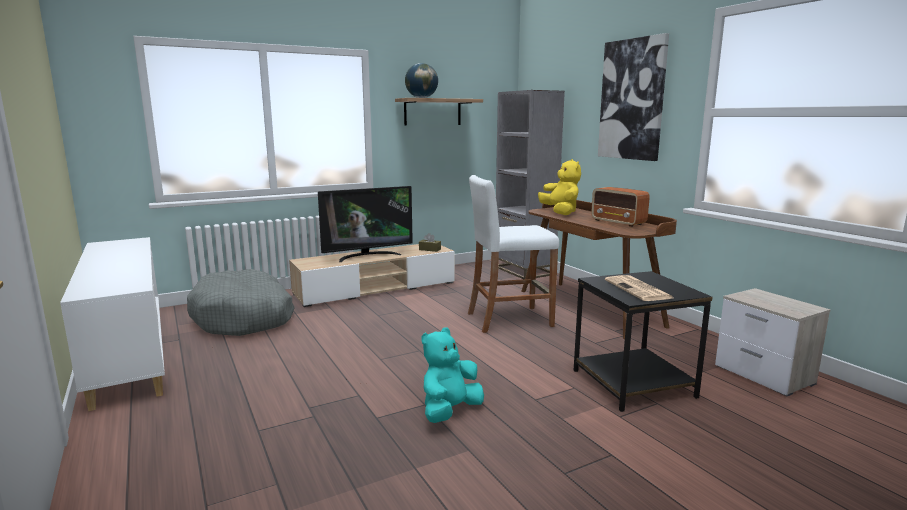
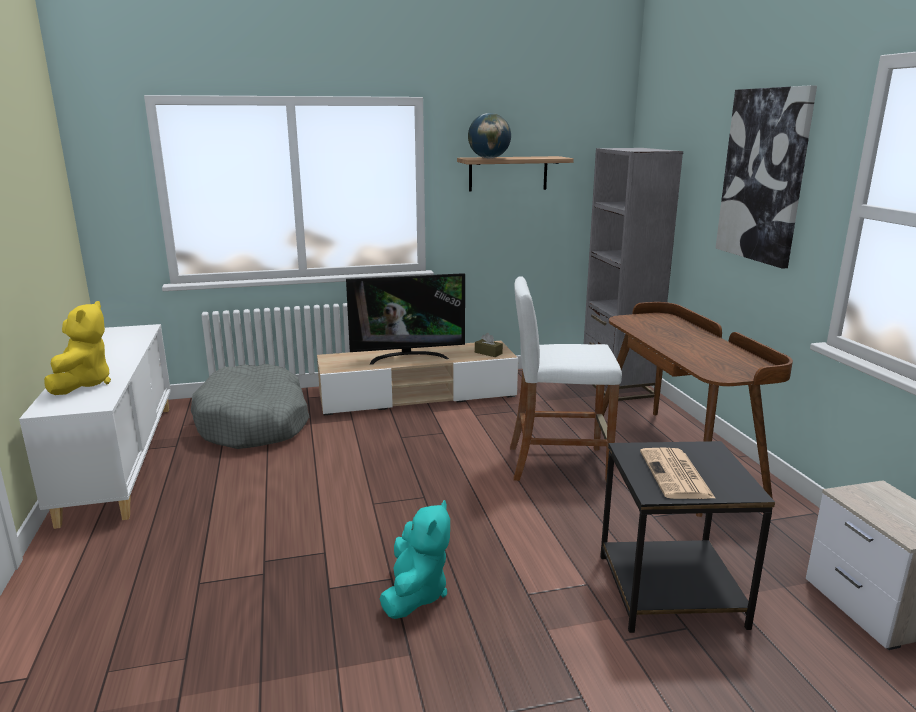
camera: 15 degrees right, 5 degrees up
(450, 411) = (415, 594): turquoise plush toy -> turquoise plush toy turned 135 degrees clockwise
(560, 212) = (650, 325): yellow plush toy -> yellow plush toy (83, 384)
(618, 222) = (717, 352): radio -> none

